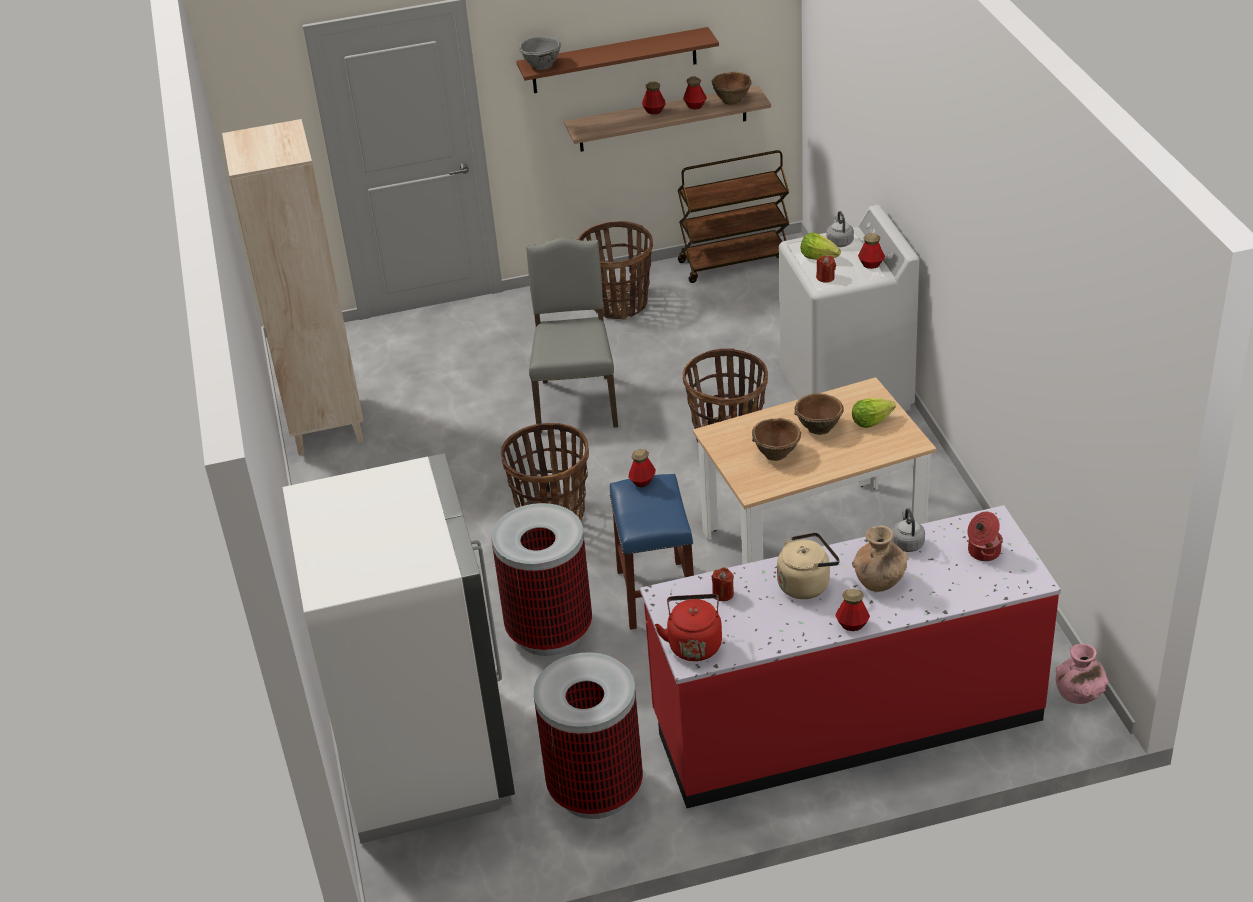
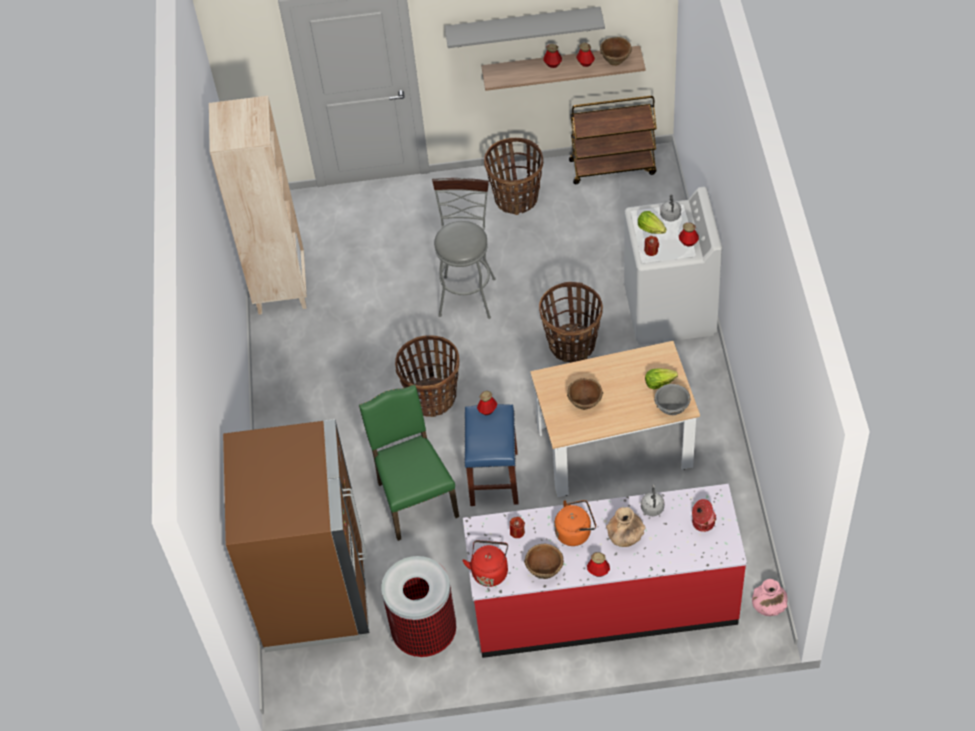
camera: 10 degrees right, 15 degrees up
(424, 758) = (315, 592): white fridge -> brown fridge
(541, 65) = (463, 34): grey bowl -> grey bowl (671, 408)
(549, 630) = (415, 498): trash can -> green chair
(576, 402) = (467, 292): grey chair -> grey stool
(614, 60) = (523, 27): brown shelf -> grey shelf
(806, 584) = (575, 532): beige kettle -> orange kettle
(818, 427) = (620, 383): brown bowl -> brown bowl (544, 569)

